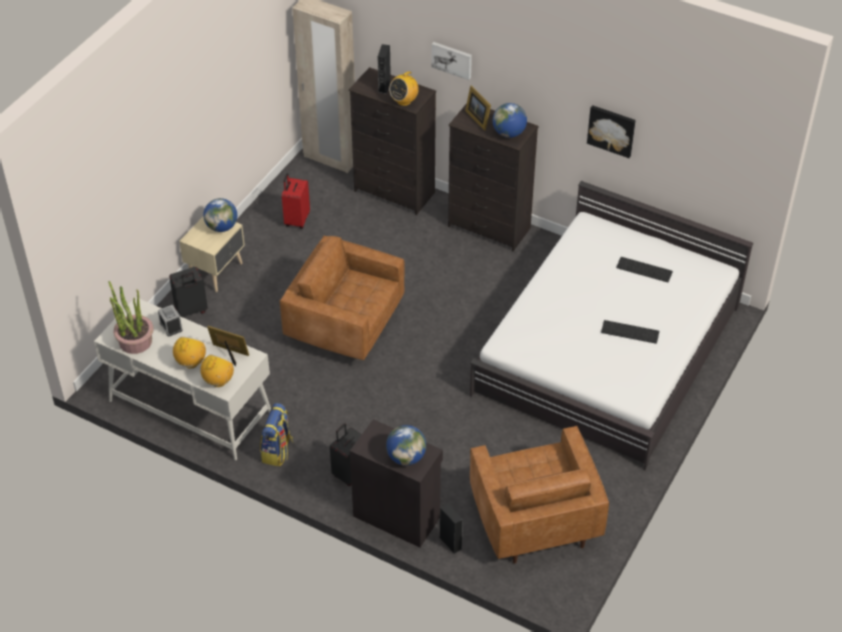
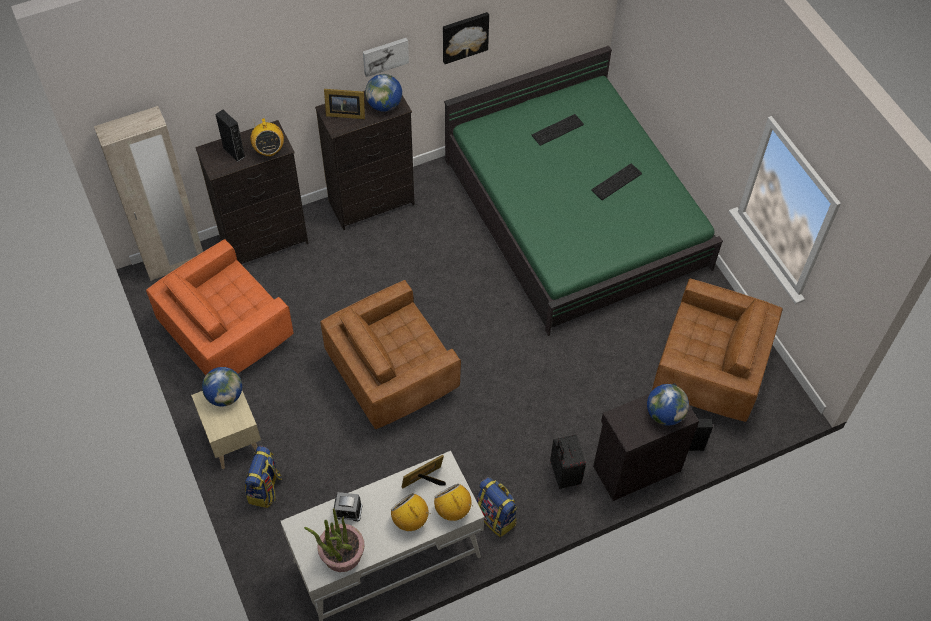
camera: 55 degrees left, 10 degrees up
(191, 311) = (265, 489): black suitcase -> backpack
(296, 220) = (227, 335): red suitcase -> orange armchair
(452, 59) = (285, 79): picture -> picture (385, 55)
(608, 349) = (575, 213): white bed -> green bed

